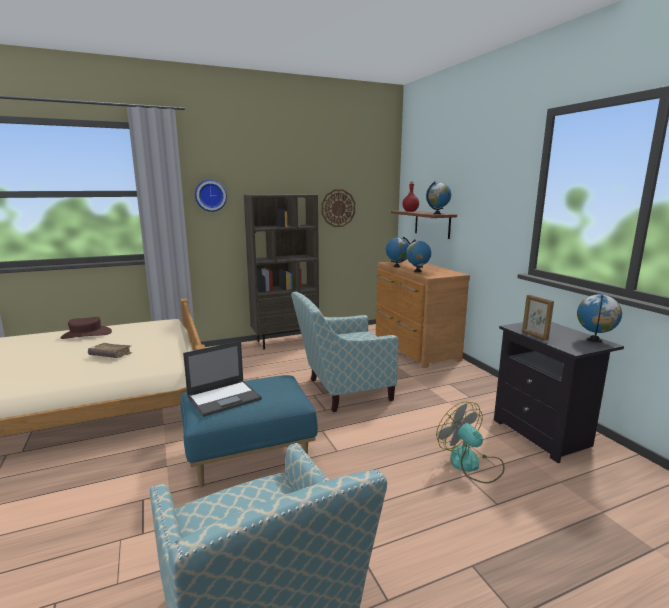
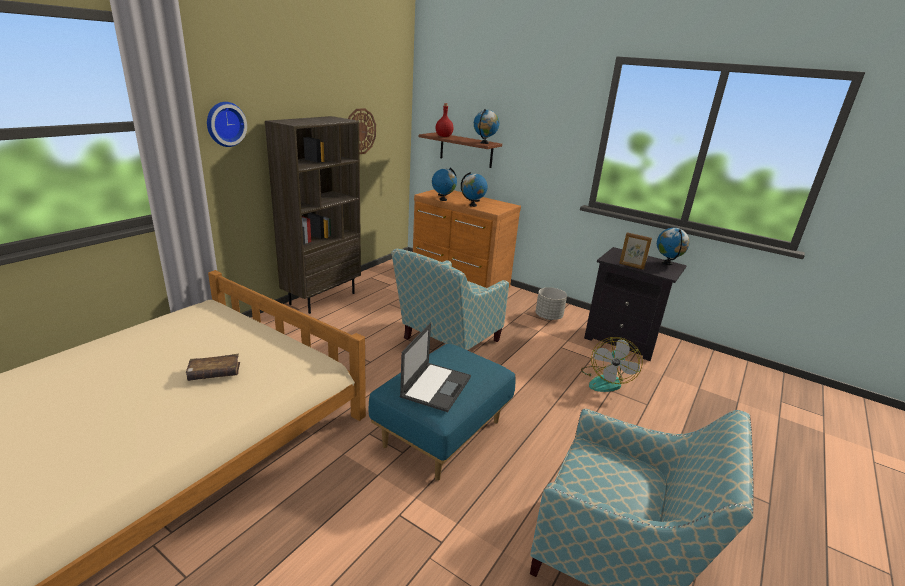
camera: 35 degrees left, 10 degrees up
(86, 334) = (116, 352): brown hat -> none
(471, 465) = (606, 380): fan -> fan turned 90 degrees counterclockwise
(474, 393) = (549, 317): none -> grey planter

